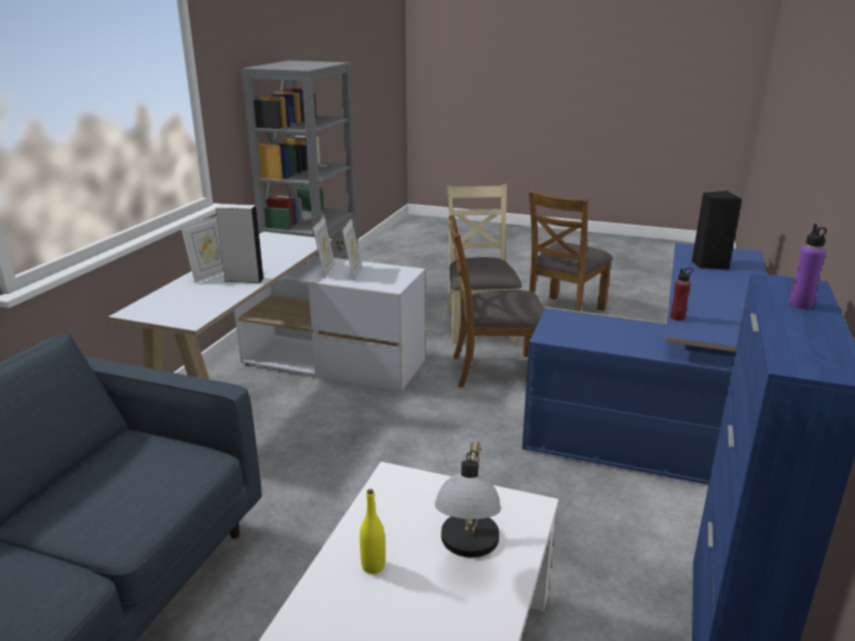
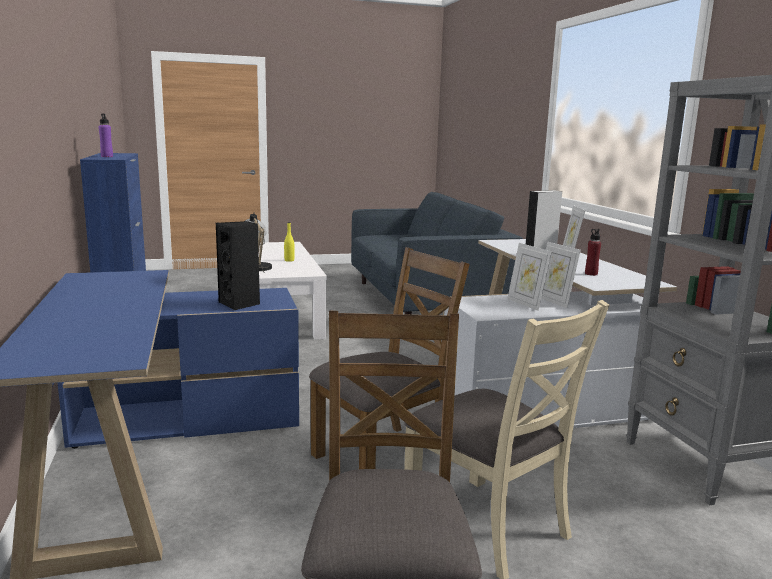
camera: 145 degrees right, 10 degrees down
(677, 317) = (156, 280): red bottle -> red bottle (591, 274)
(709, 264) = (97, 335): black speaker -> black speaker (240, 304)

